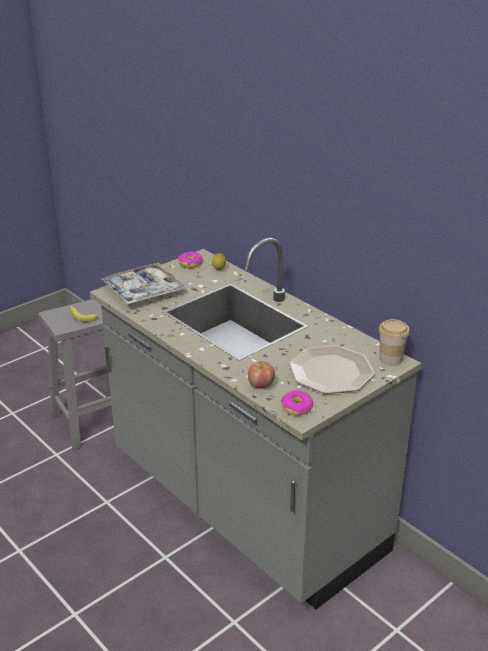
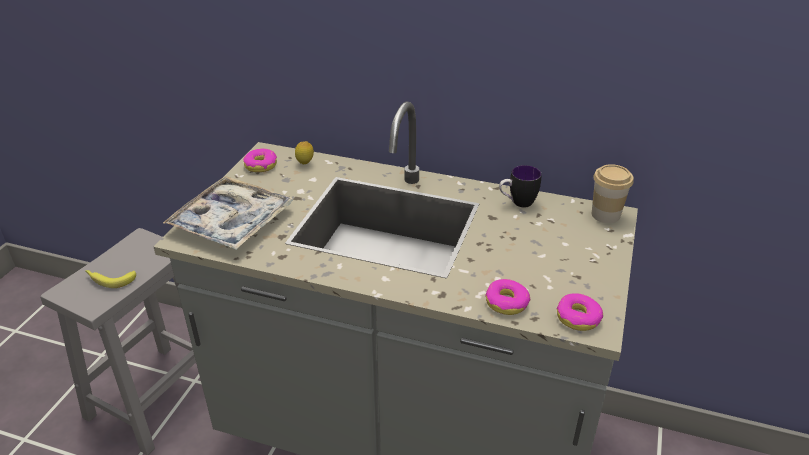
camera: 30 degrees left, 5 degrees up
(261, 385) = (507, 302): apple -> donut
(331, 371) = (563, 252): plate -> none
(335, 333) = (517, 203): none -> mug

